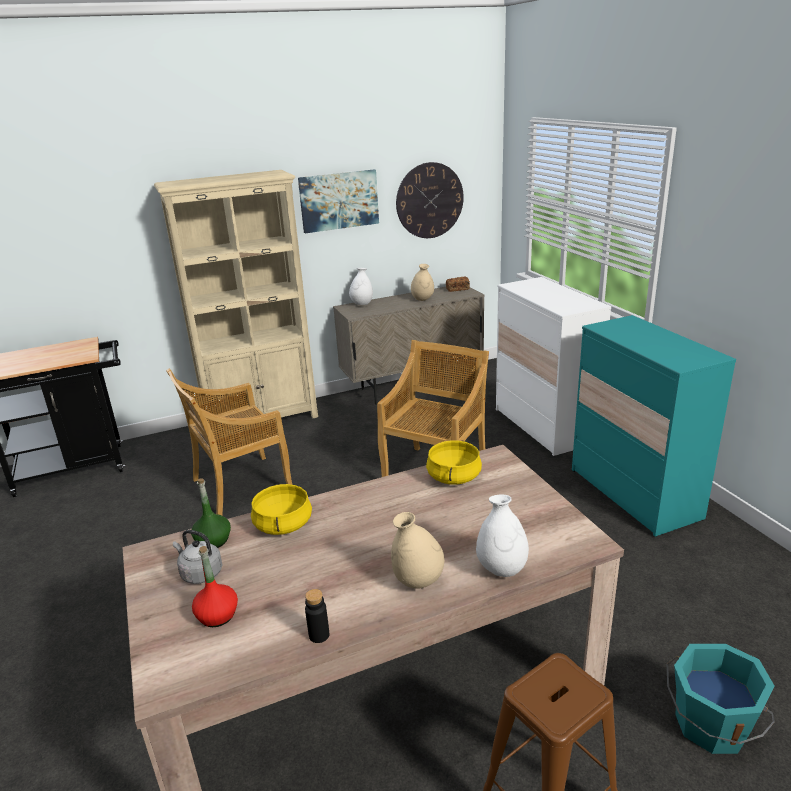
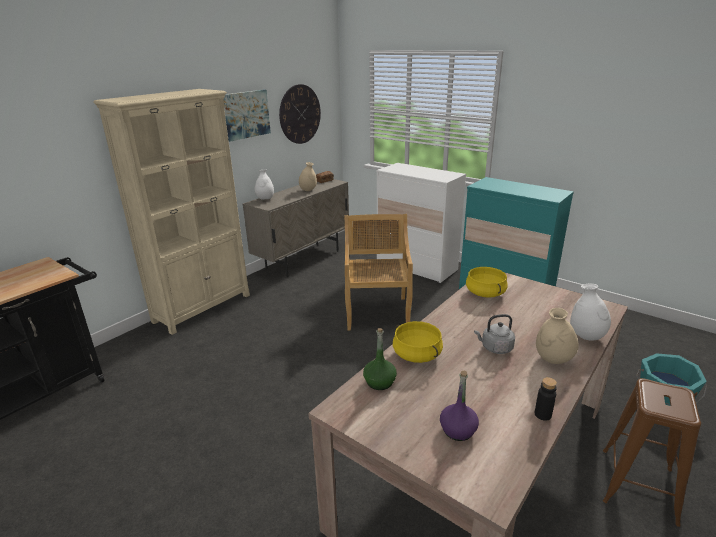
camera: 30 degrees left, 0 degrees up
(200, 573) = (402, 408): grey kettle -> grey kettle (495, 348)
(217, 615) = (458, 430): red bottle -> purple bottle
(240, 486) = (234, 361): beige chair -> none

